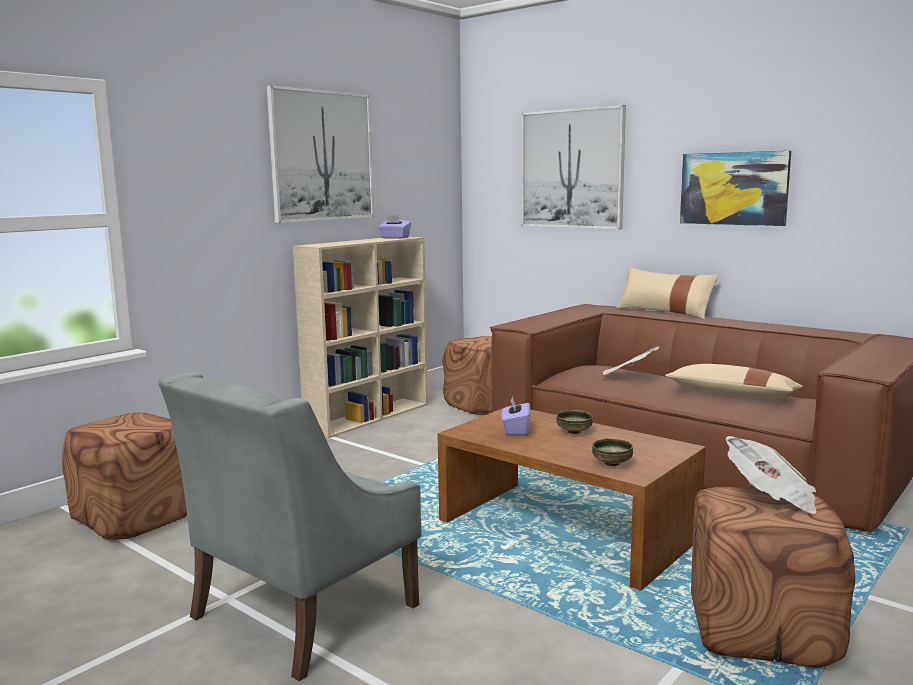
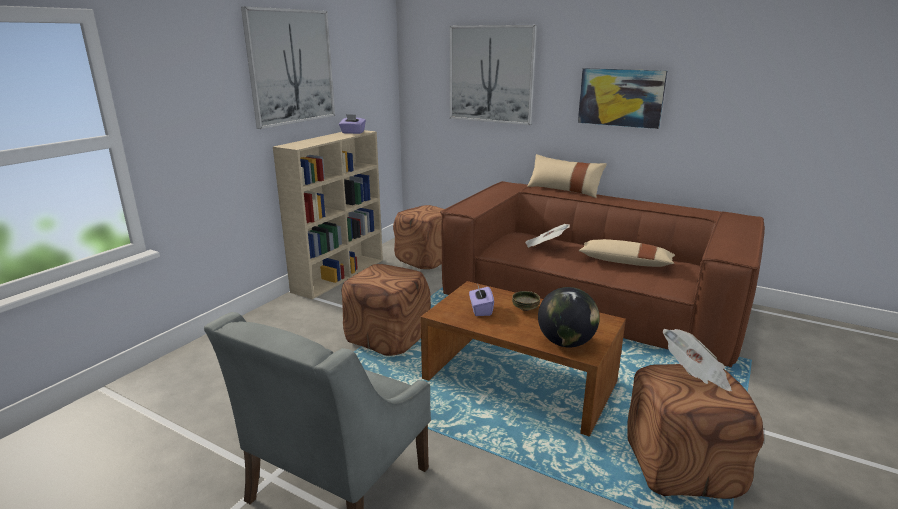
camera: 10 degrees left, 10 degrees up
(135, 517) = (169, 395): brown ottoman -> brown ottoman (388, 337)
(612, 464) = (565, 343): bowl -> globe

